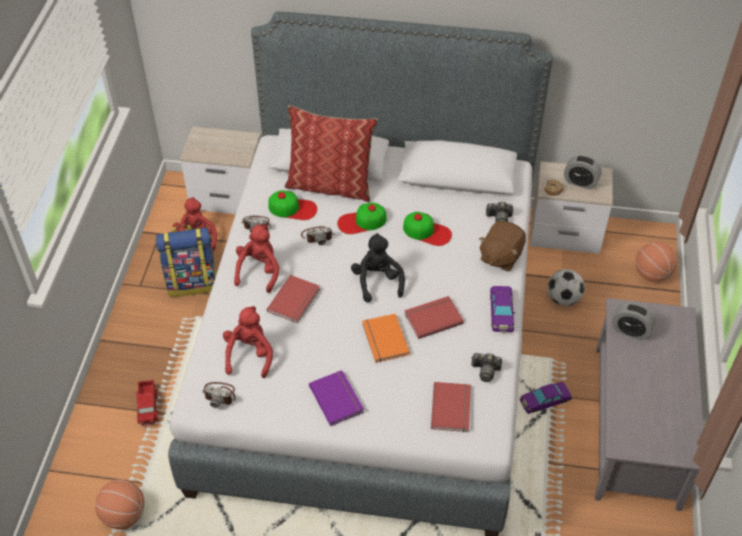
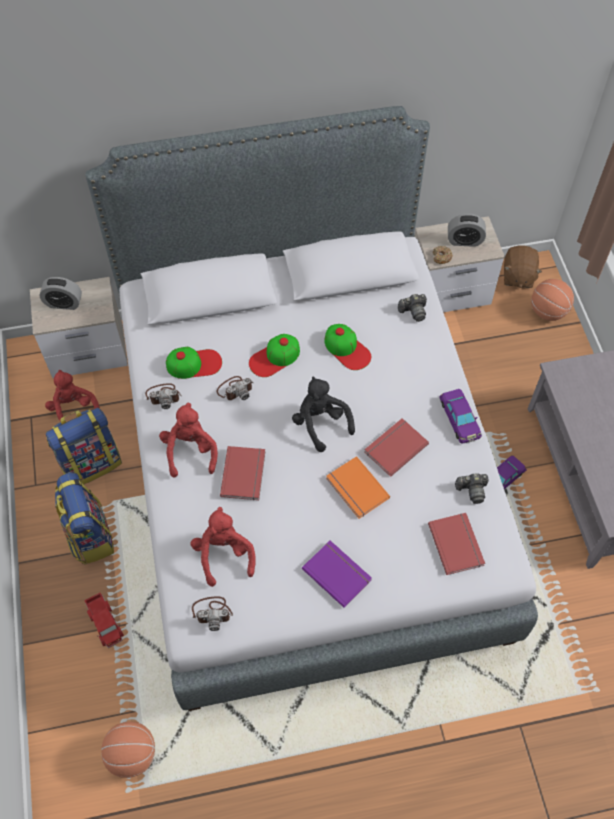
camera: 20 degrees left, 10 degrees up
(165, 336) = (89, 535): none -> backpack
(331, 185) = (223, 324): pillow -> none
(427, 231) = (347, 349): cap -> cap turned 45 degrees clockwise
(500, 256) = (432, 355): brown plush toy -> brown plush toy (518, 276)
(563, 299) = (475, 364): football -> none
(630, 331) = (577, 392): alarm clock -> alarm clock (64, 303)

